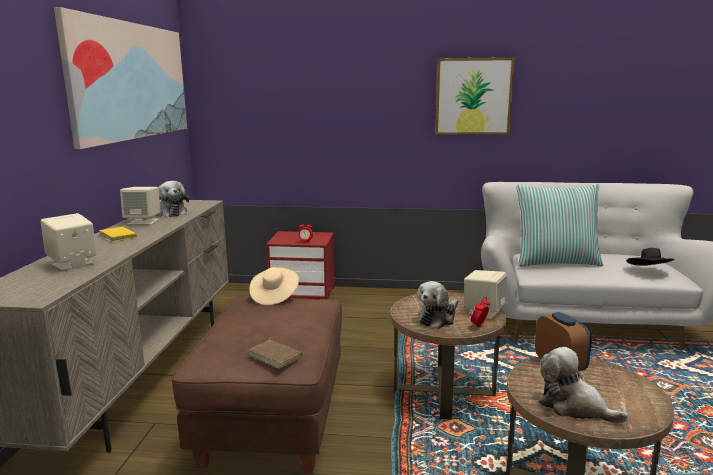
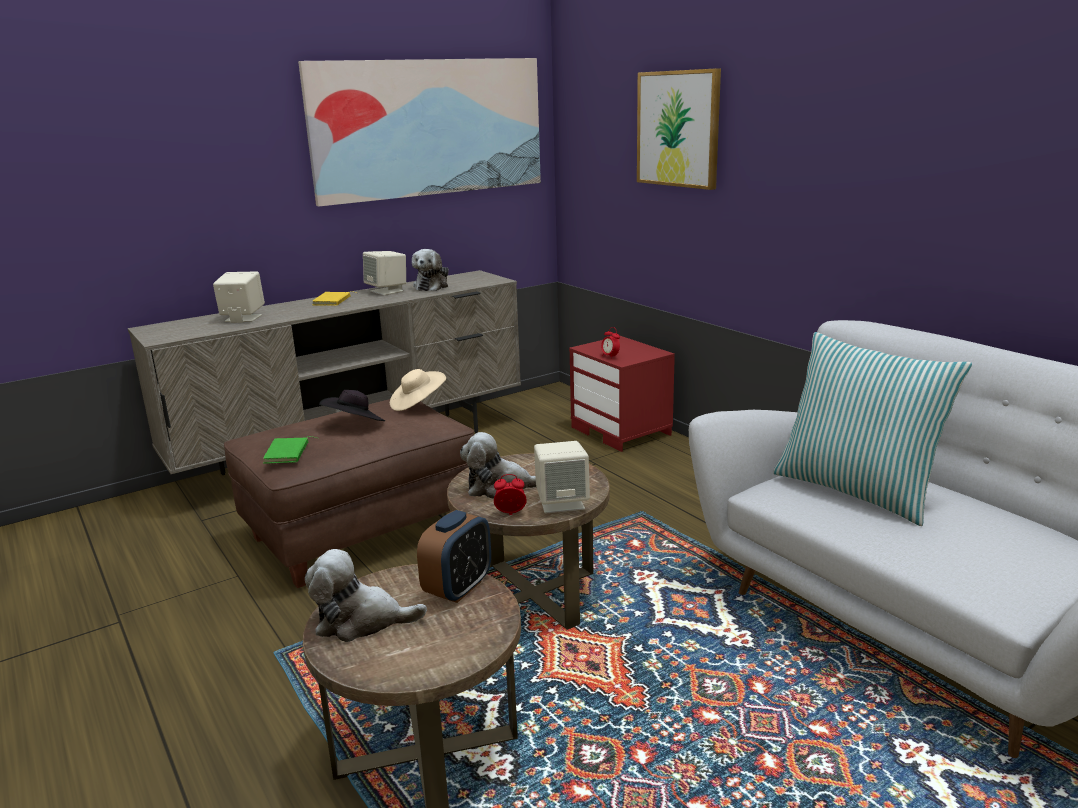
camera: 50 degrees right, 5 degrees up
(276, 355) = (288, 453): brown book -> green book
(473, 96) = (873, 158): picture -> picture (678, 129)
(573, 406) = (361, 621): plush toy -> plush toy turned 90 degrees counterclockwise
(649, 271) = (985, 568): black hat -> black hat (355, 425)

